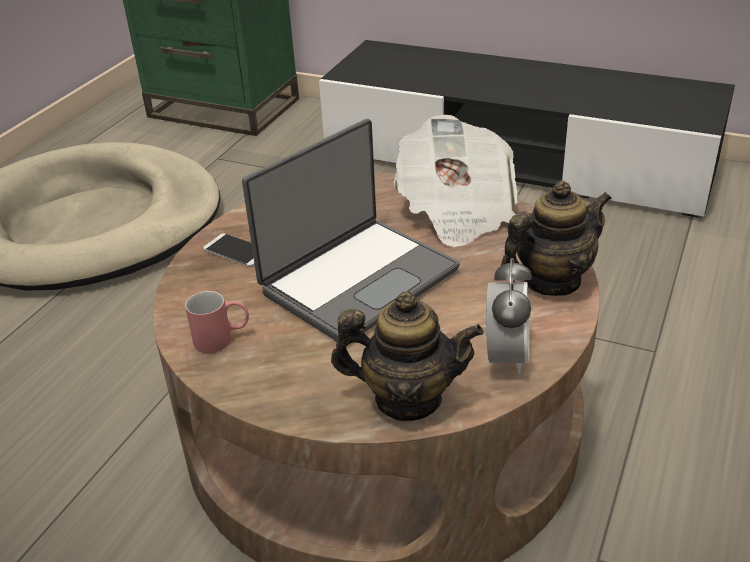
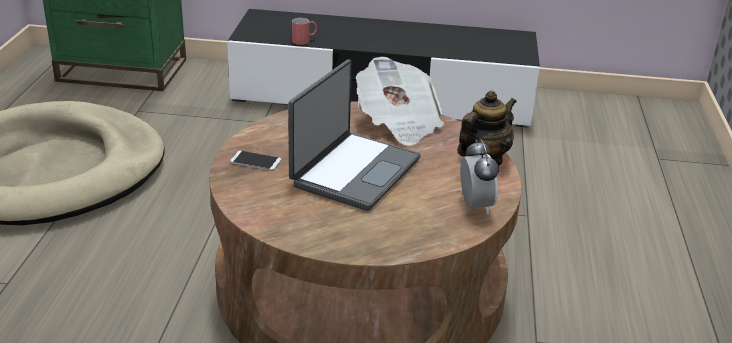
camera: 20 degrees left, 5 degrees down
(222, 339) = (281, 216): red mug -> red mug (304, 40)
(407, 399) = (426, 236): teapot -> none

